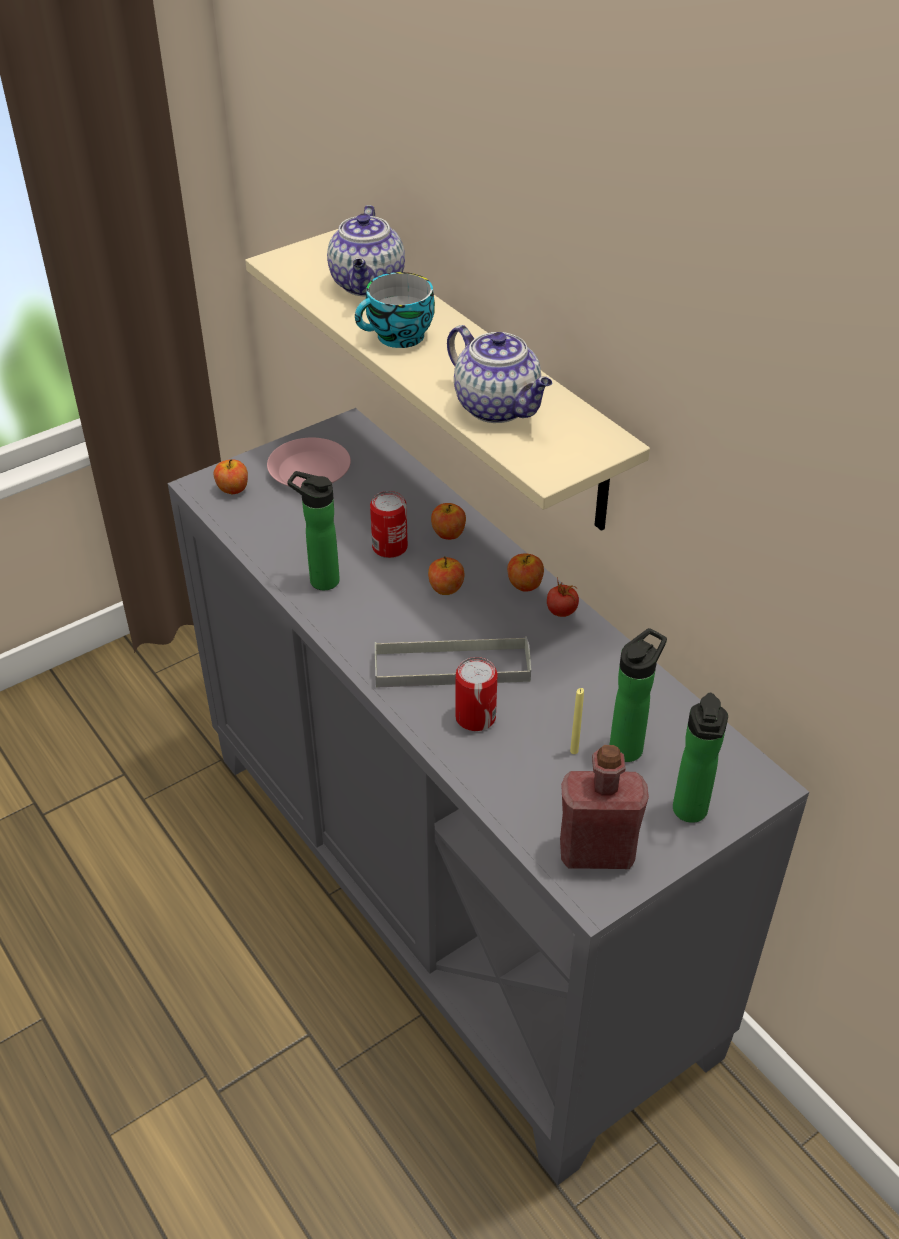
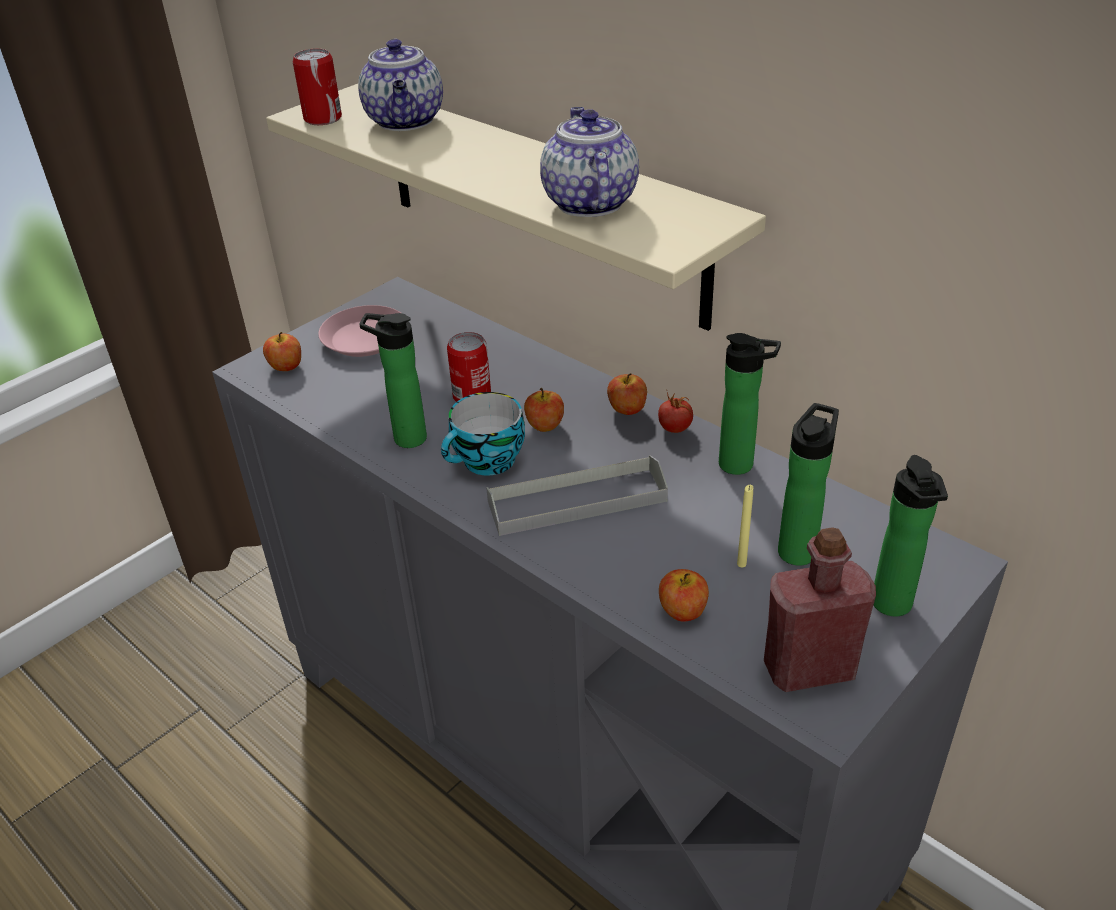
camera: 10 degrees left, 5 degrees down
(398, 338) = (454, 159): cup -> cup (487, 462)
(448, 533) = (530, 374): apple -> apple (682, 611)
(475, 717) = (620, 548): can -> can (323, 118)
(499, 408) = (588, 202): teapot -> teapot turned 135 degrees counterclockwise
(608, 659) = (741, 465): none -> bottle

